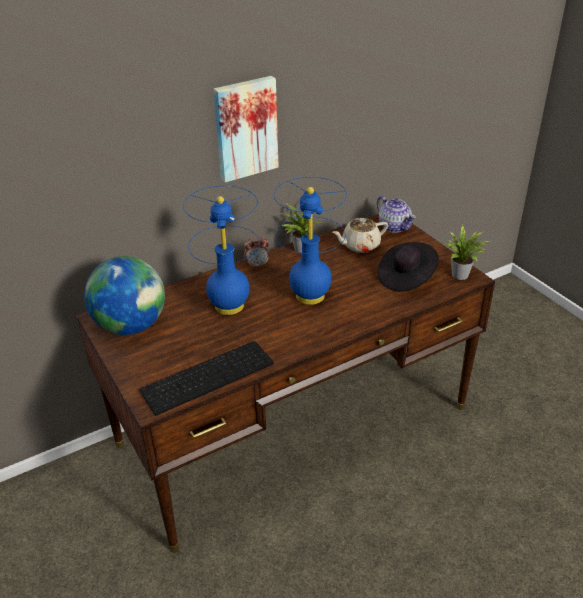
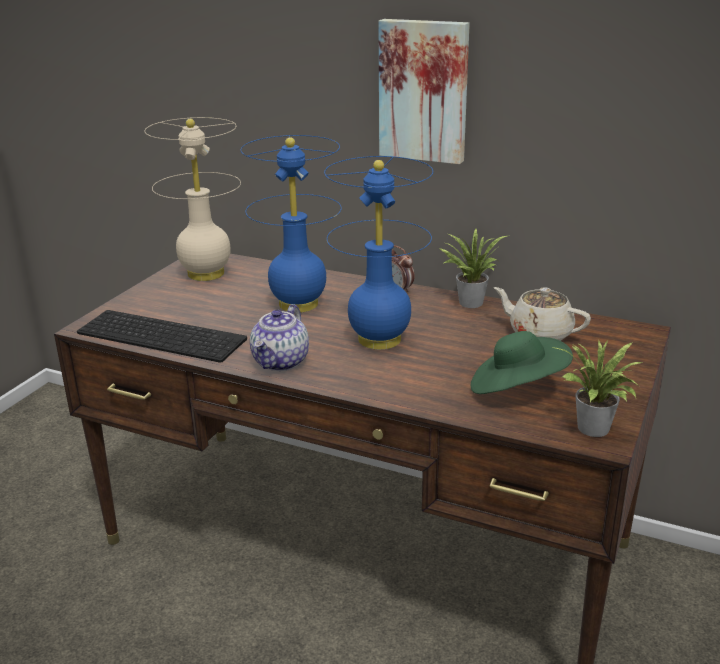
camera: 55 degrees right, 10 degrees down
(131, 326) = (206, 274): globe -> beige table lamp
(395, 227) = (629, 342): teapot -> teapot (281, 362)
(406, 278) = (516, 388): black hat -> green hat

